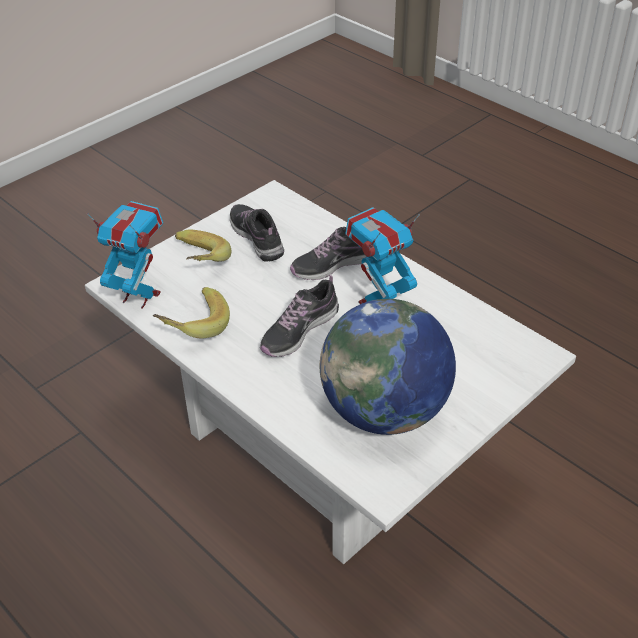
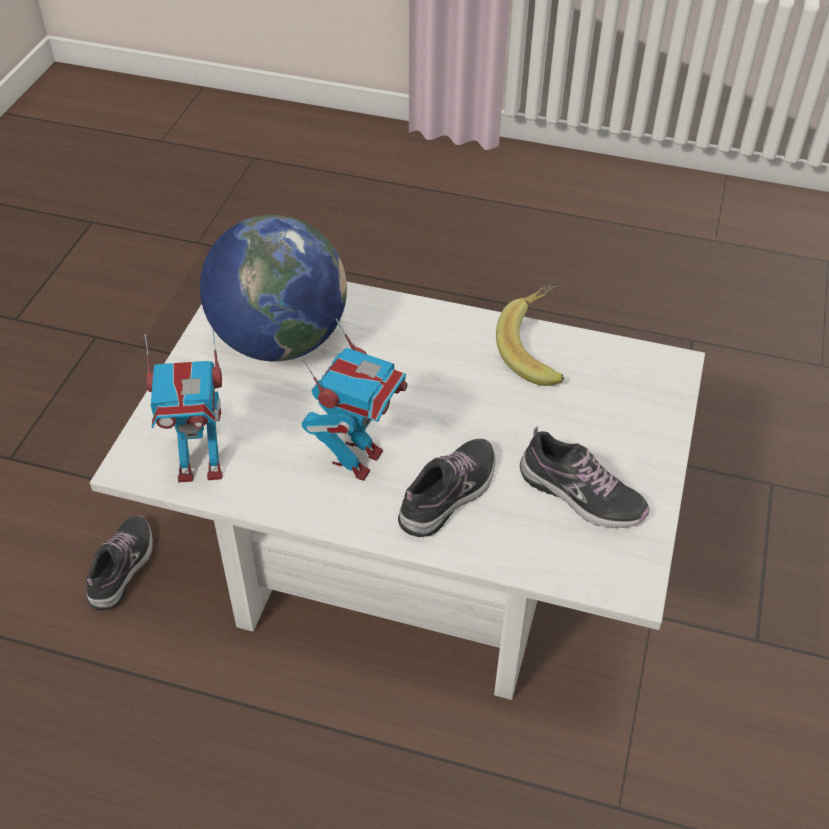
camera: 150 degrees right, 5 degrees up
(140, 296) = (630, 361): toy robot -> toy robot (201, 466)
(197, 263) = (615, 426): banana -> none
(299, 331) = (424, 389): shoe -> shoe (122, 567)

